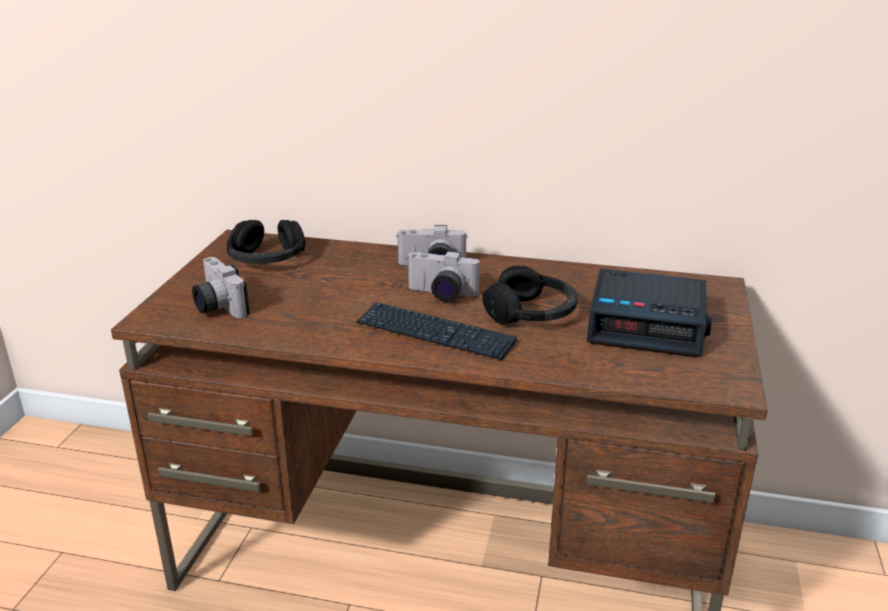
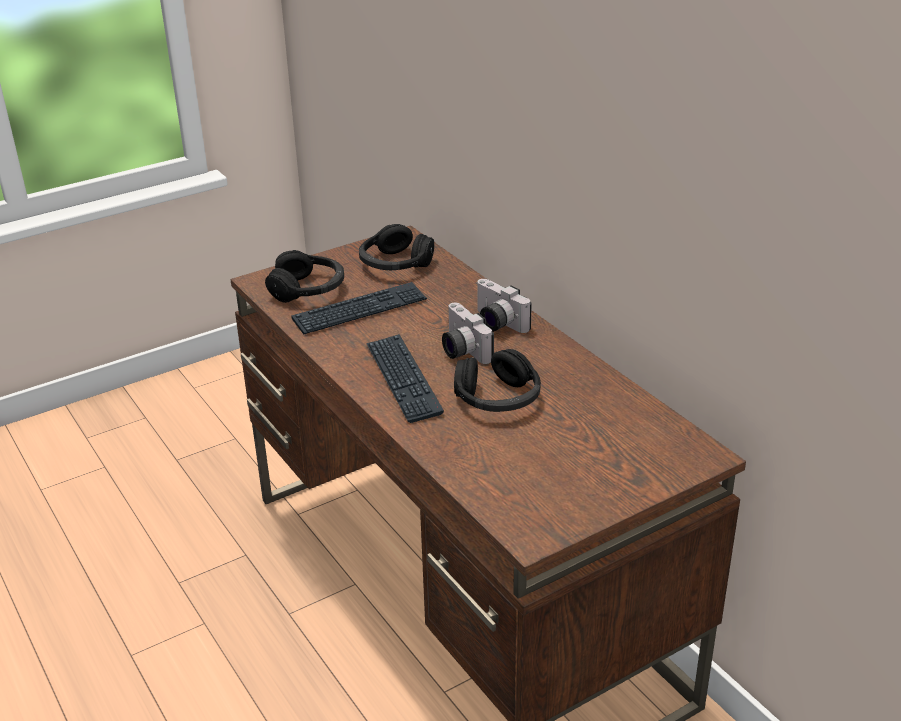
camera: 45 degrees right, 5 degrees up
(216, 306) = (308, 289): camera -> black headphones
(299, 302) = (360, 310): none -> keyboard
(647, 325) = (567, 455): alarm clock -> none

